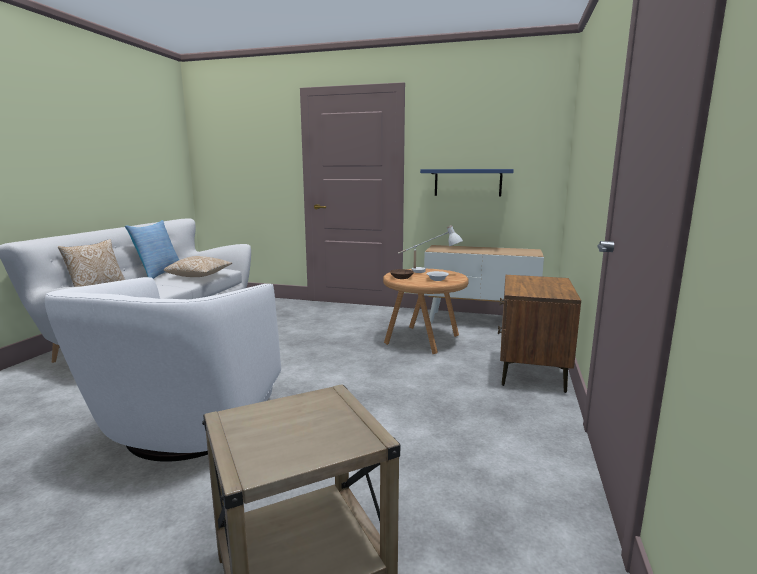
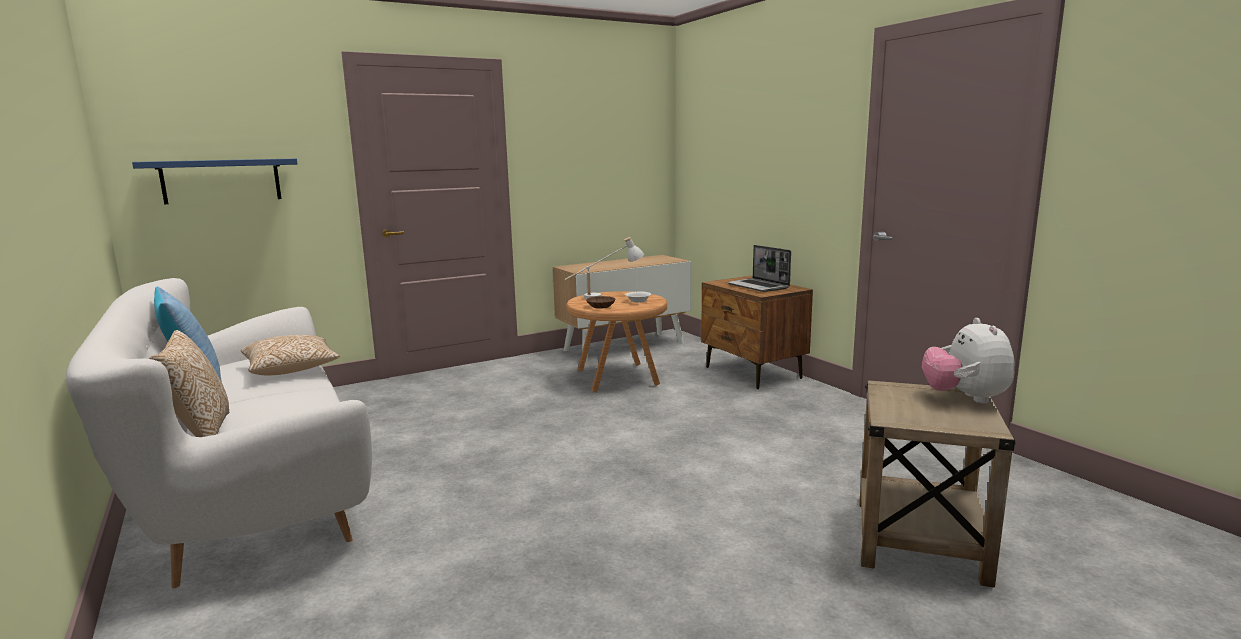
camera: 45 degrees left, 0 degrees up
(189, 428) = (613, 530): white armchair -> none
(345, 438) = (965, 398): none -> plush toy
(467, 182) = (584, 186): blue shelf -> blue shelf (221, 180)
(537, 287) = (758, 286): none -> laptop

